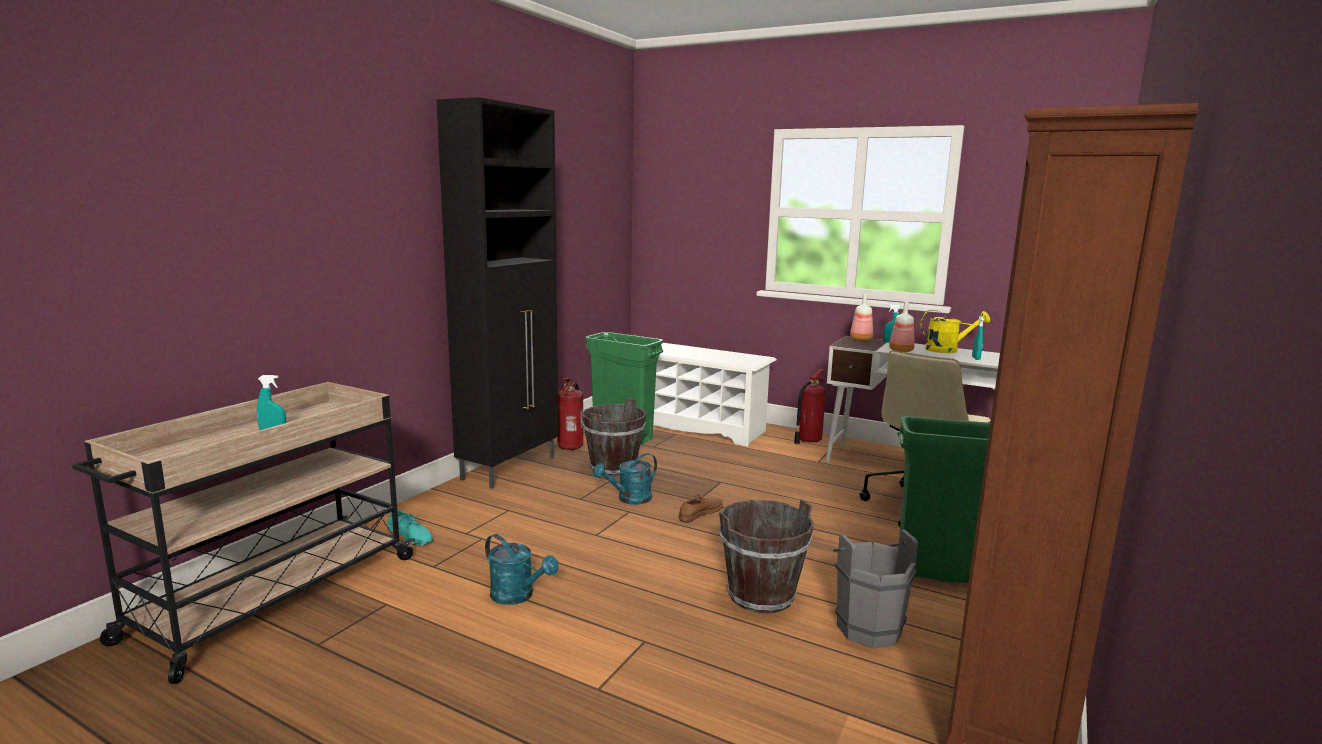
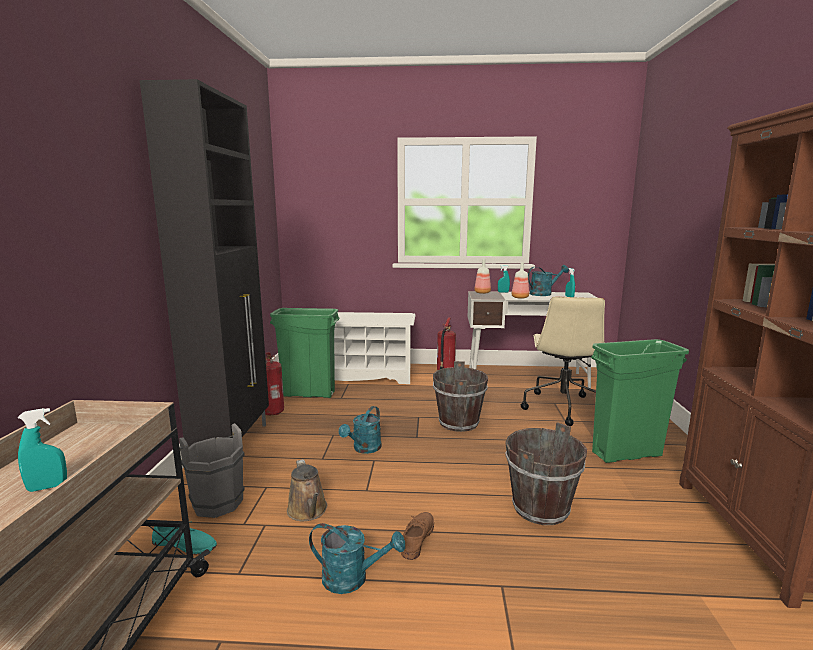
camera: 25 degrees left, 0 degrees up
(527, 538) = (308, 511): none -> brown watering can
(613, 468) = (326, 423): brown bucket -> brown bucket (459, 423)
(700, 512) = (429, 447): brown shoe -> brown shoe (417, 537)
(866, 626) = (629, 511): grey bucket -> grey bucket (217, 501)
(947, 350) = (544, 294): yellow watering can -> turquoise watering can

